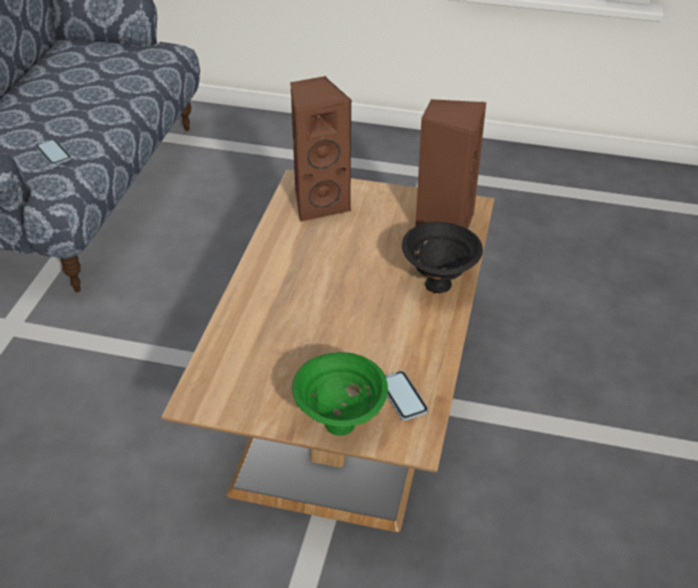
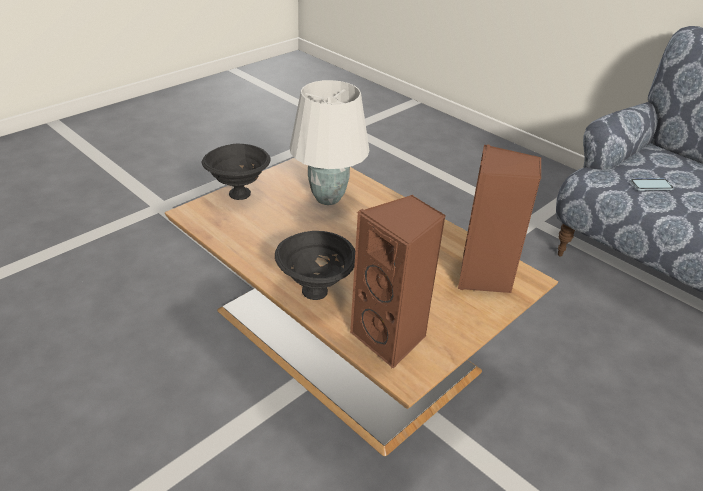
camera: 120 degrees right, 5 degrees down
(281, 344) = (329, 198): none -> white table lamp
(341, 425) = (237, 194): green bowl -> black bowl
(402, 396) = (229, 223): phone -> none

